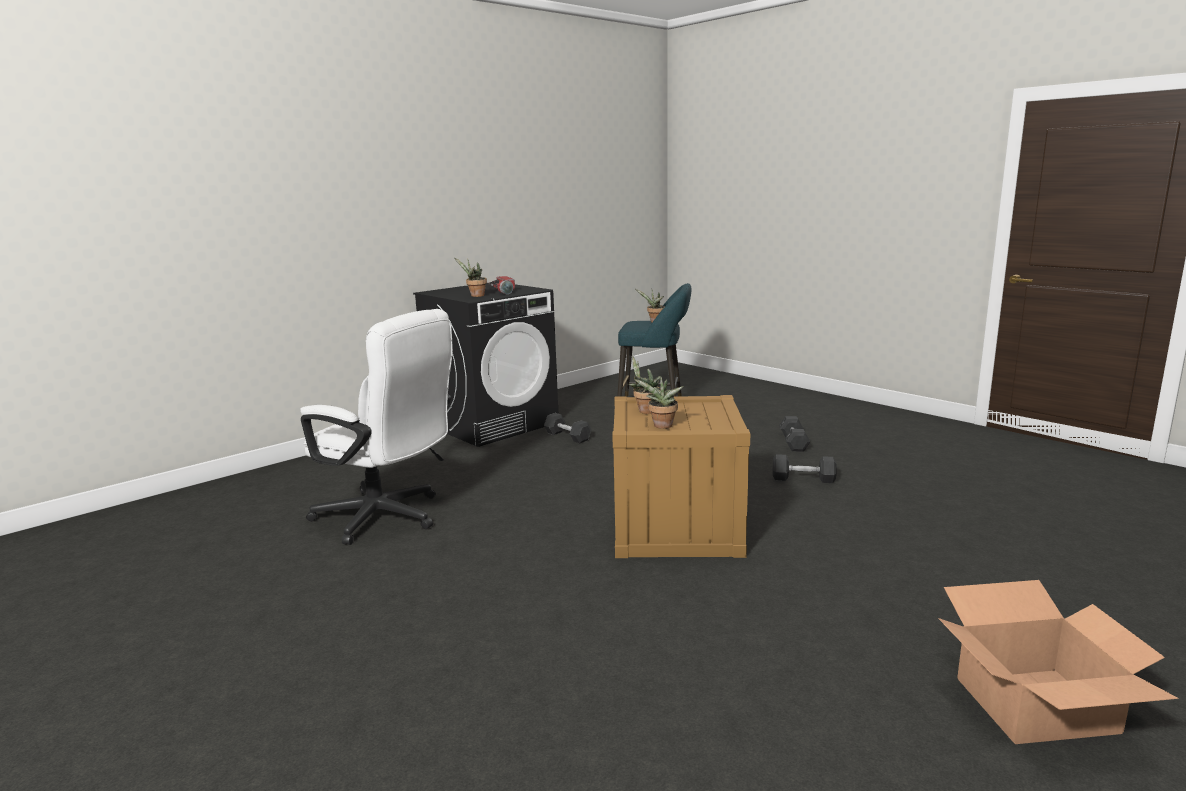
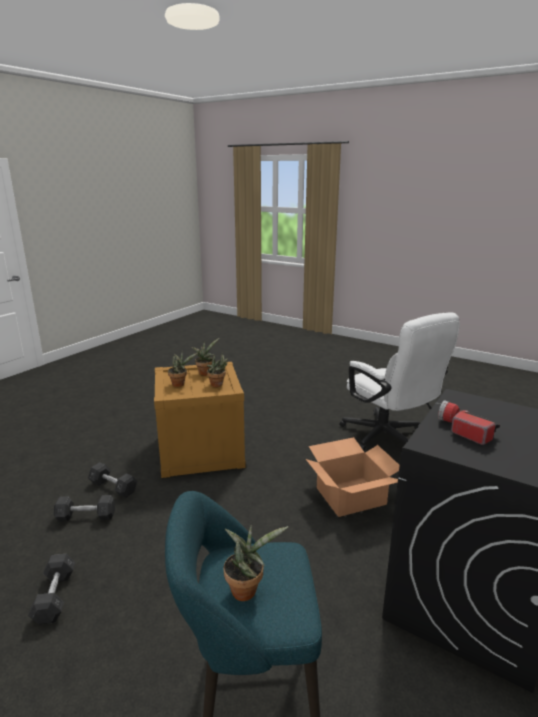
camera: 165 degrees right, 5 degrees up
(387, 518) = (388, 438): white office chair -> white office chair turned 135 degrees counterclockwise
(475, 296) = (474, 409): potted plant -> potted plant (180, 384)
(567, 436) = (343, 574): grey dumbbell -> grey dumbbell (113, 487)
(1037, 706) = (77, 392): cardboard box -> cardboard box (350, 495)

